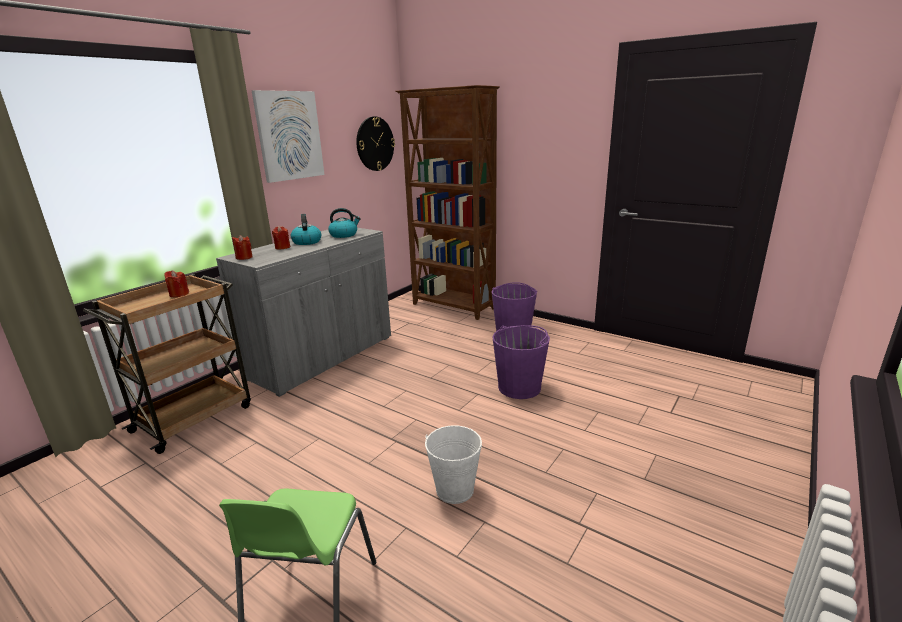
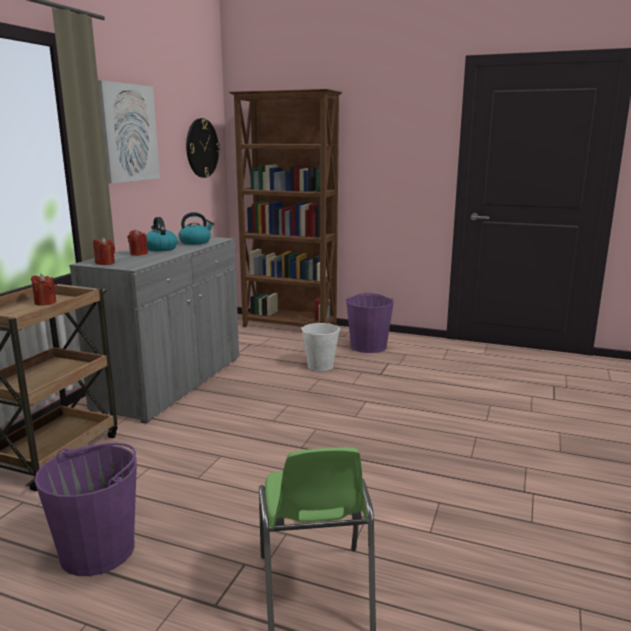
camera: 15 degrees left, 5 degrees down
(454, 489) = (394, 481): white bucket -> white bucket (320, 366)
(520, 387) = (404, 392): purple bucket -> purple bucket (98, 550)

